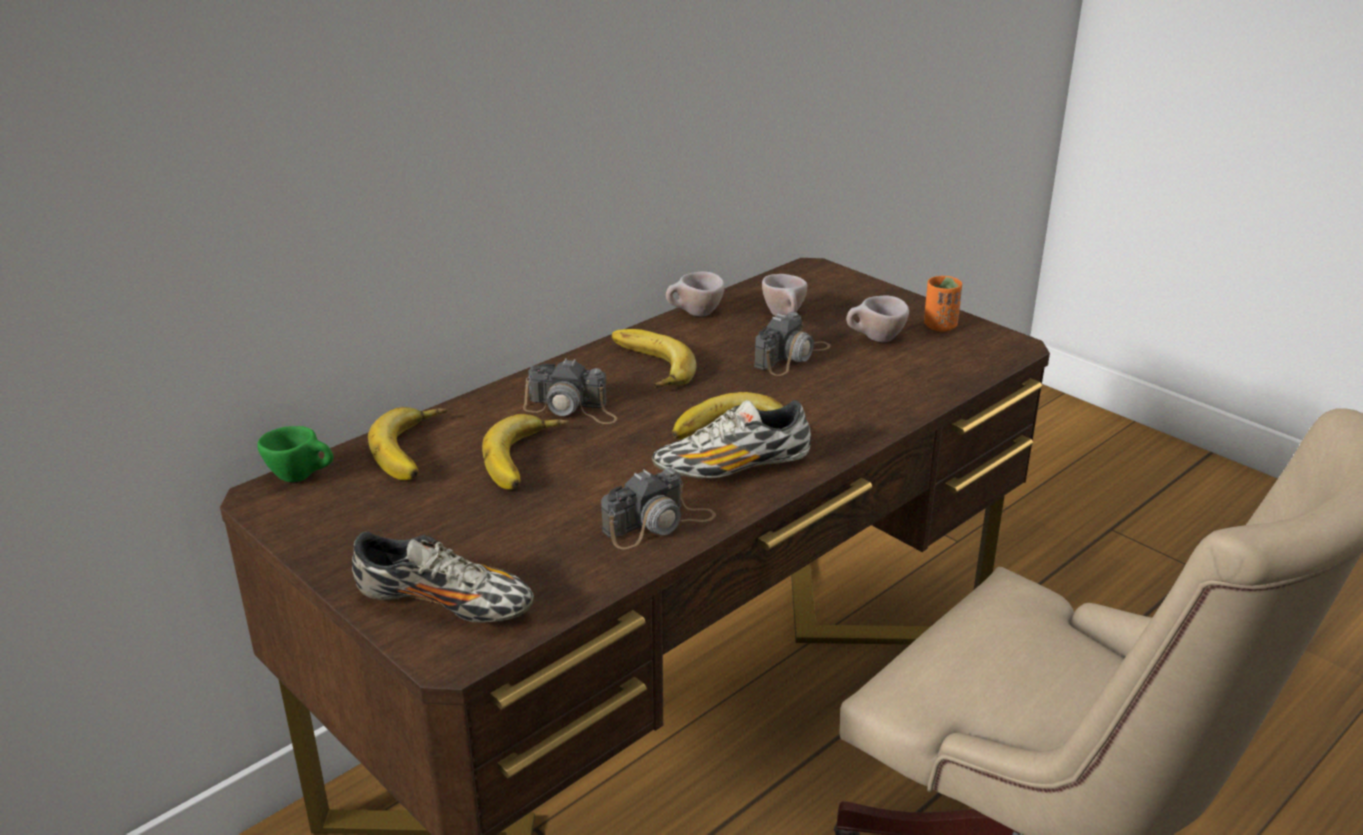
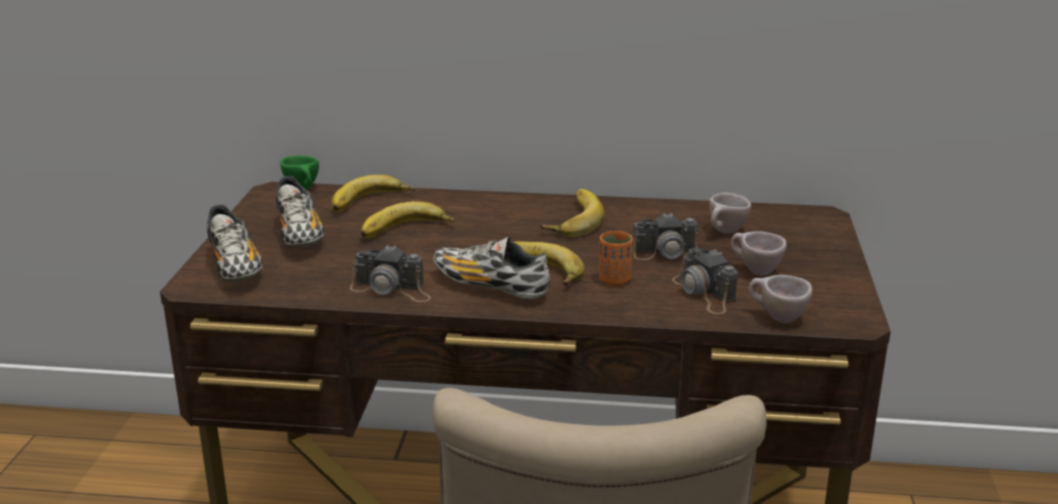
camera: 50 degrees right, 5 degrees down
(427, 528) = (299, 235): none -> shoe
(572, 409) = (482, 220): camera -> camera (704, 293)
(694, 315) = (669, 206): beige cup -> beige cup (776, 318)
(940, 326) = (826, 285): orange cup -> orange cup (614, 280)

